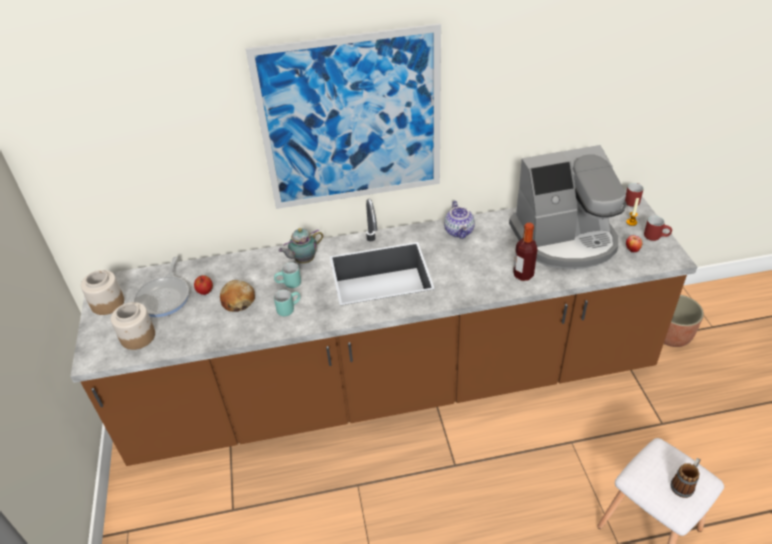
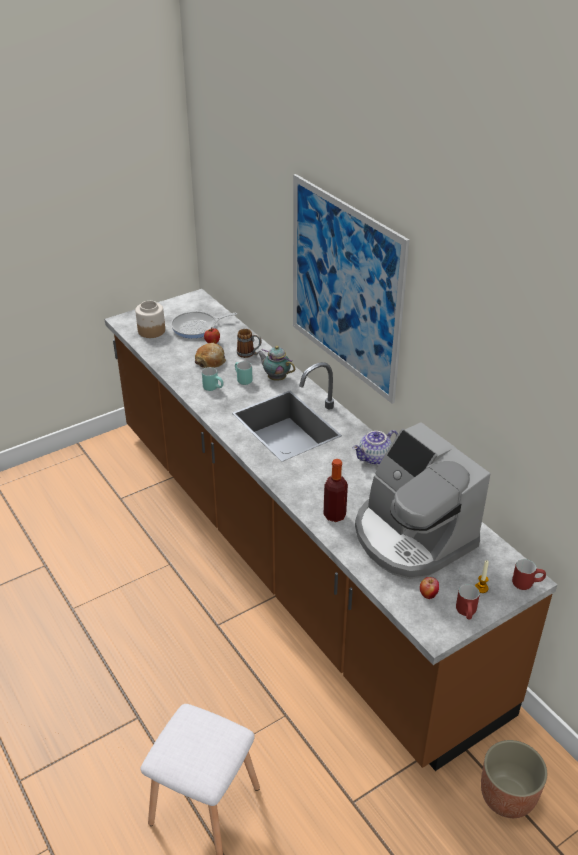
camera: 65 degrees right, 5 degrees down
(108, 303) = (178, 306): jar -> none
(684, 484) = (193, 757): mug -> mug (249, 354)

